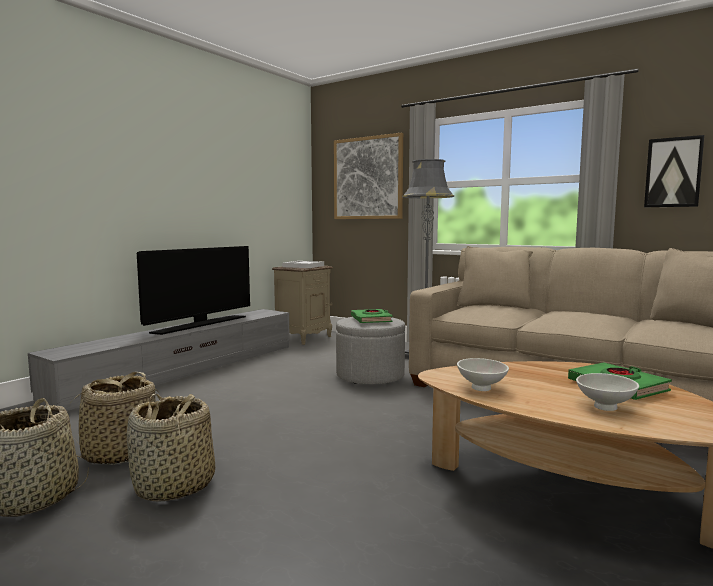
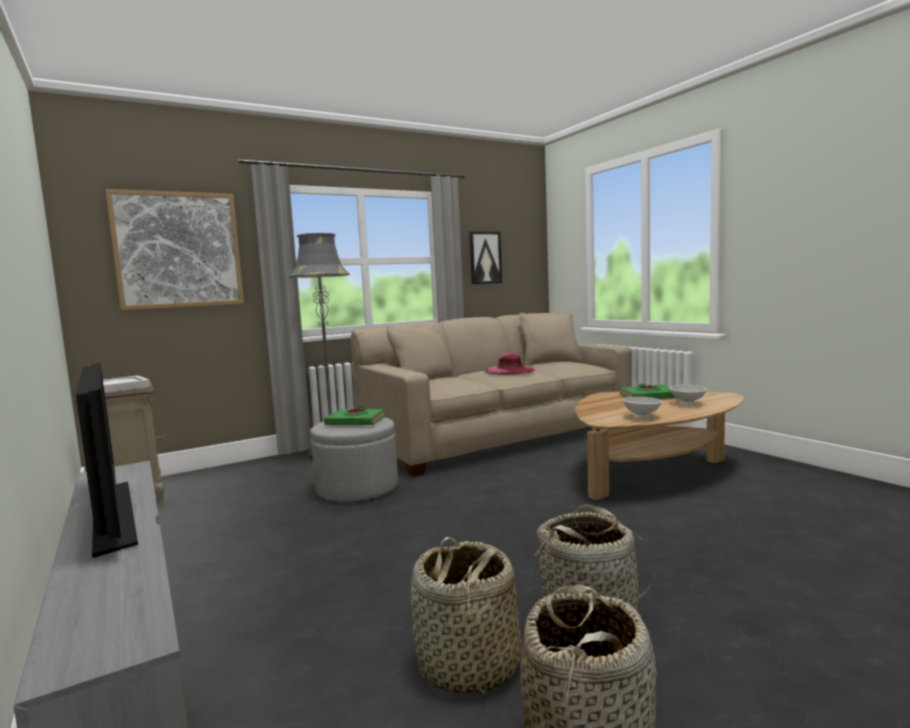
camera: 65 degrees left, 0 degrees up
(582, 316) = (509, 370): none -> pink hat

